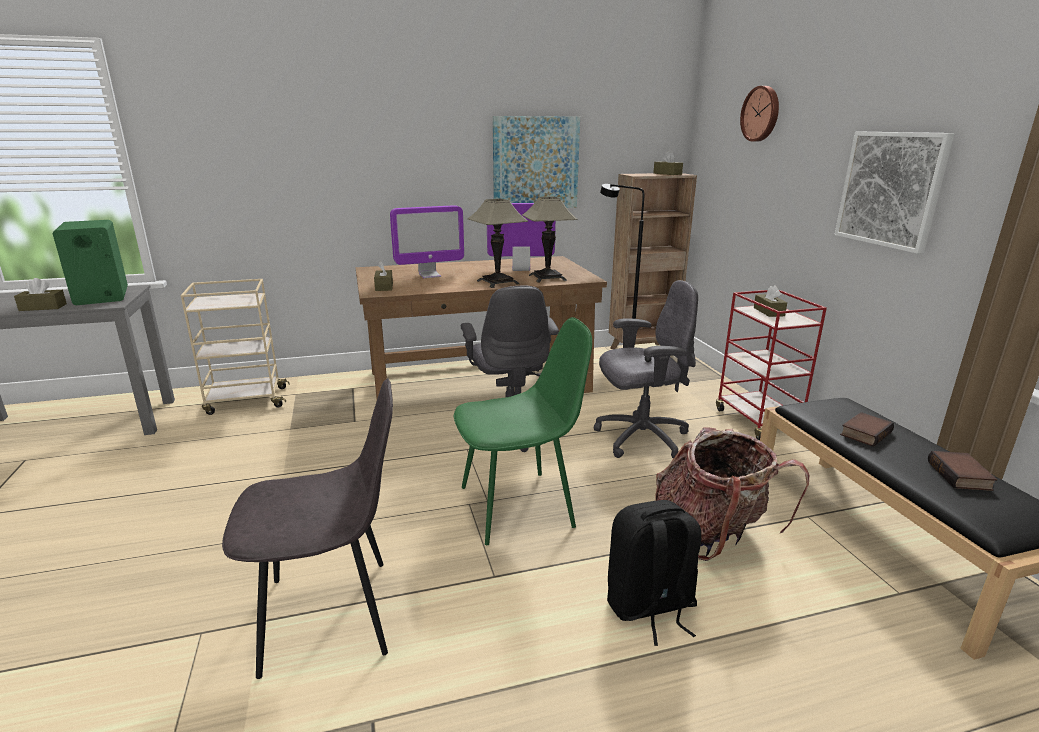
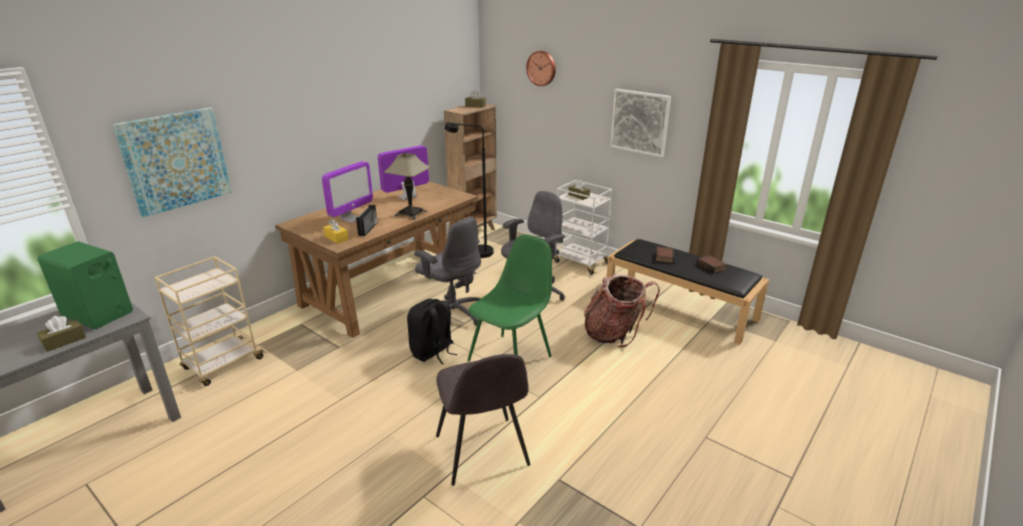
camera: 35 degrees left, 5 degrees up
(332, 614) = (482, 452): grey chair -> grey chair turned 120 degrees clockwise
(384, 286) = (336, 238): brown tissue box -> yellow tissue box
(429, 286) = (368, 229): none -> radio
(535, 163) = (390, 113): picture -> picture (176, 160)
(547, 278) = (437, 201): table lamp -> none
(650, 607) = (620, 378): black backpack -> black backpack (432, 352)
(757, 420) = (580, 262): red cart -> white cart

